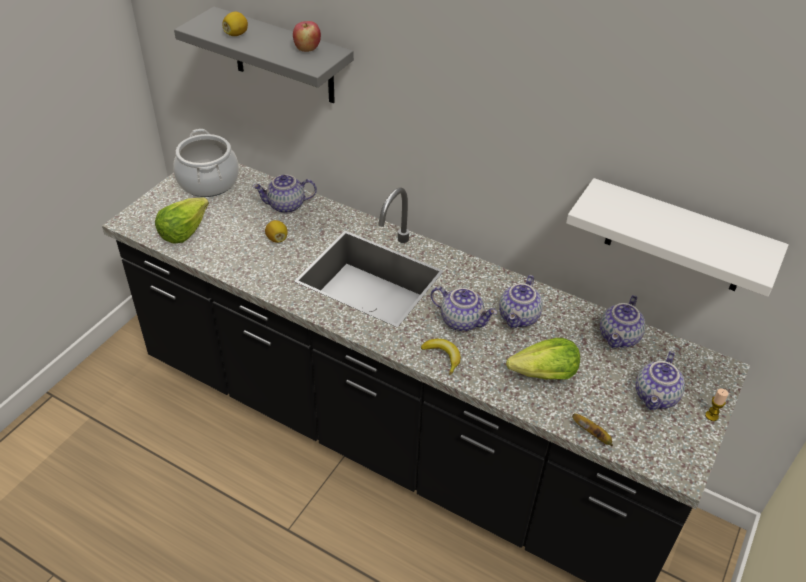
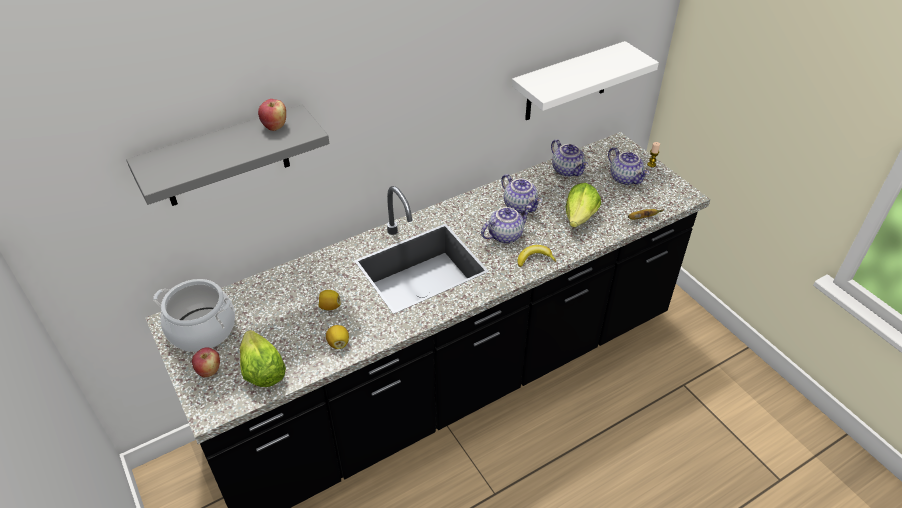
camera: 60 degrees left, 0 degrees up
(168, 204) = (209, 371): none -> apple
(236, 34) = (202, 158): lemon -> lemon (338, 343)
(286, 206) = (290, 286): teapot -> none

